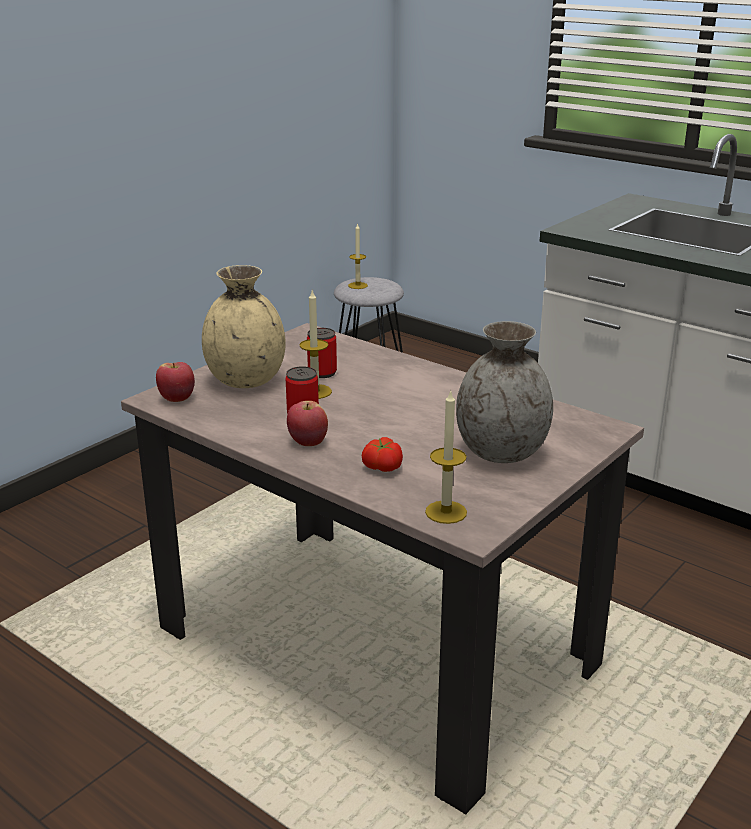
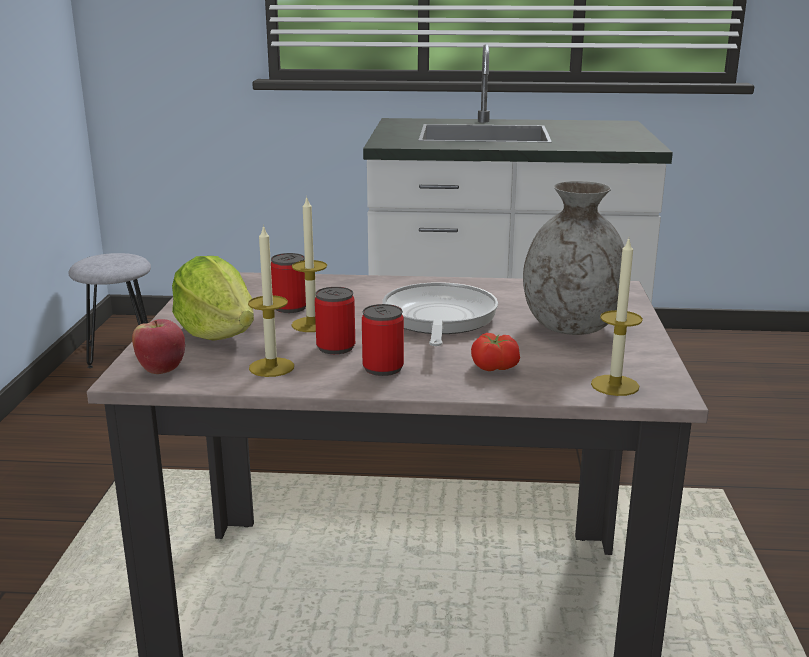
camera: 35 degrees left, 5 degrees down
(246, 380) = (217, 333): beige vase -> lettuce
(308, 442) = (383, 368): apple -> can
(357, 285) = (98, 263): candle -> candle (271, 367)
(409, 414) = (438, 319): none -> frying pan

